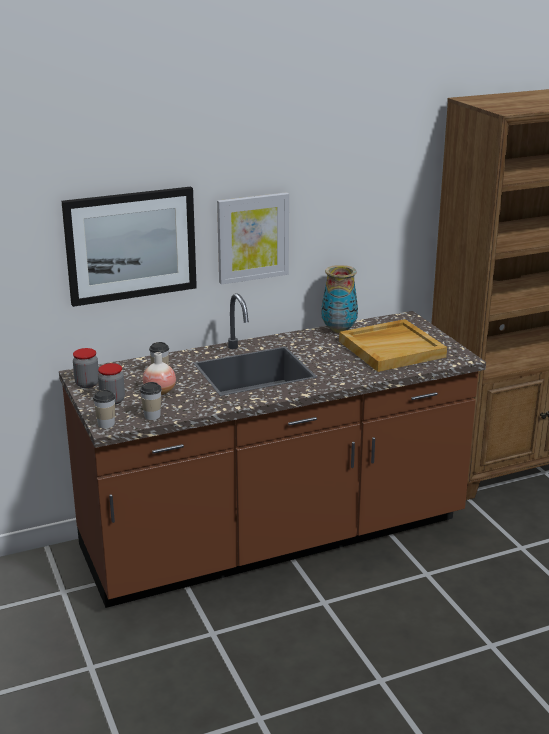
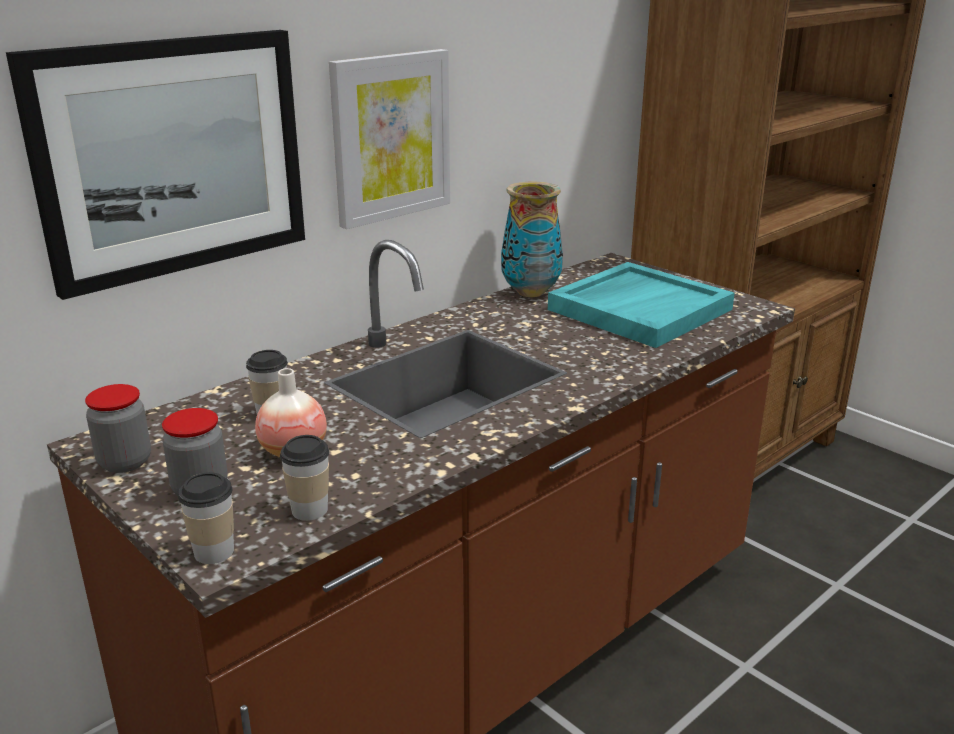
camera: 20 degrees left, 0 degrees up
(392, 348) = (639, 309): beige tray -> turquoise tray

